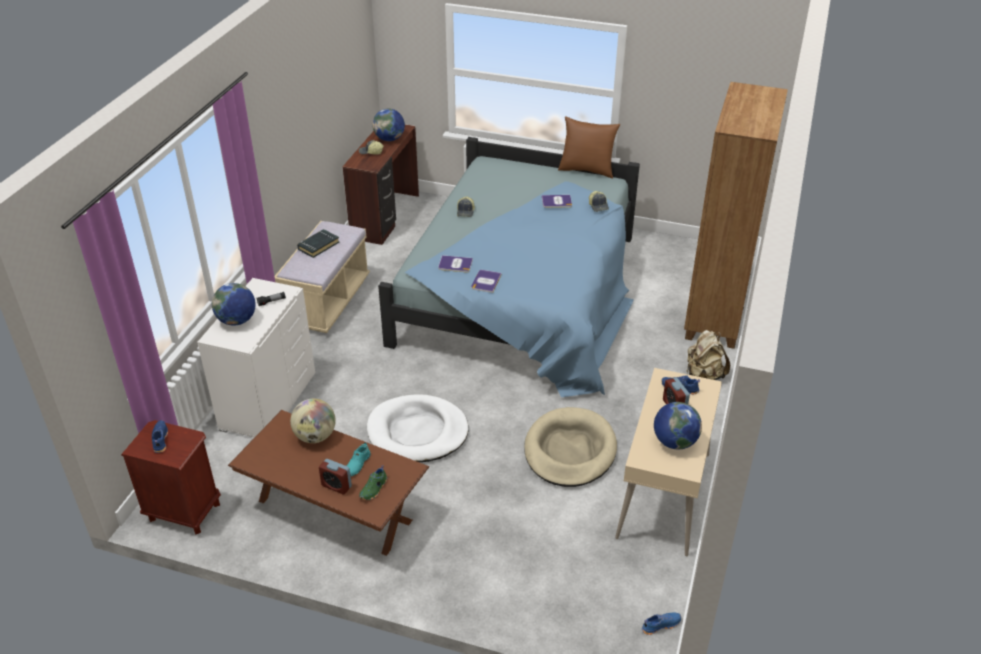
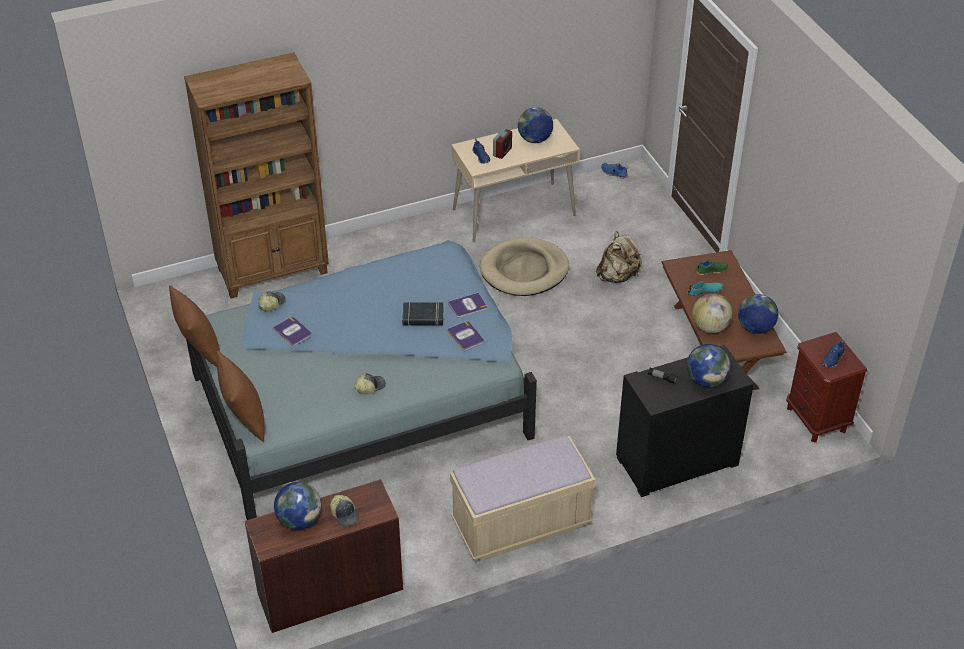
camera: 130 degrees left, 5 degrees up
(267, 401) = (677, 462): white dresser -> black dresser
(275, 464) = (755, 328): none -> globe
(318, 246) = (520, 477): black book -> black book (423, 317)
(336, 486) = (731, 288): alarm clock -> none
(417, 432) = (600, 353): white dog bed -> none
(501, 162) = (244, 419): none -> brown pillow
(703, 375) = (365, 245): beige backpack -> beige backpack (617, 276)

